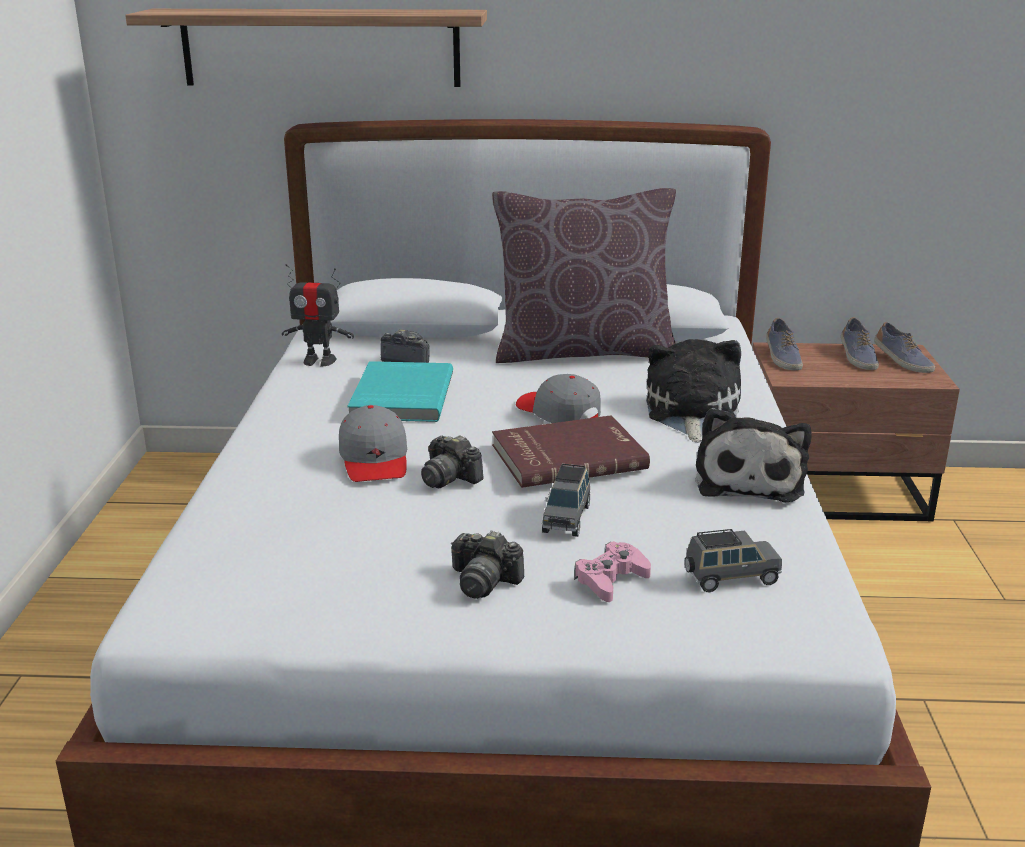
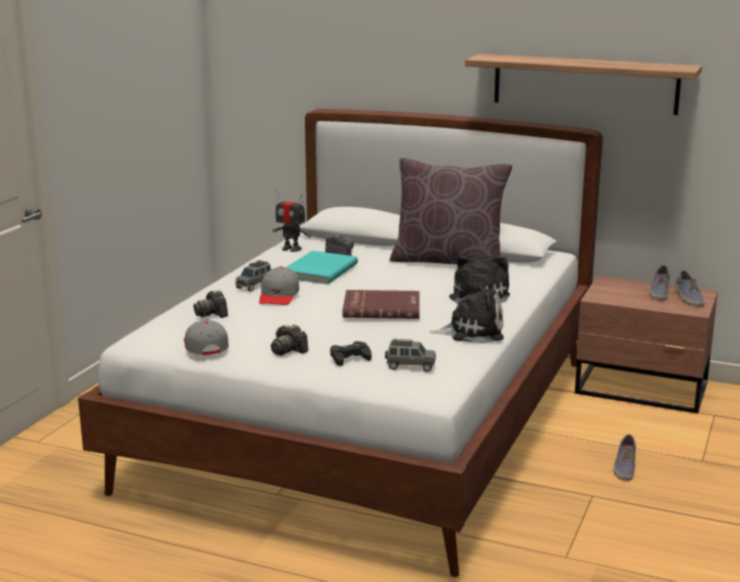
camera: 20 degrees right, 5 degrees down
(320, 48) = (333, 64): shelf -> shelf (585, 84)
(449, 478) = (309, 308): camera -> camera (212, 313)
(558, 412) = (399, 288): grey cap -> grey cap (204, 346)
(566, 518) = (354, 333): grey toy car -> grey toy car (254, 285)
(611, 579) = (349, 358): pink game controller -> black game controller
(749, 480) = (471, 331): plush toy -> plush toy turned 120 degrees counterclockwise
(782, 358) = (605, 286): shoe -> shoe (624, 467)

